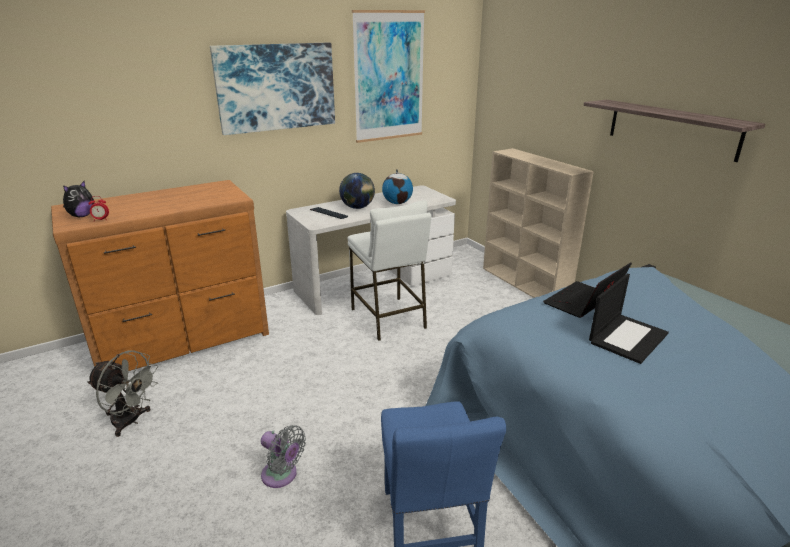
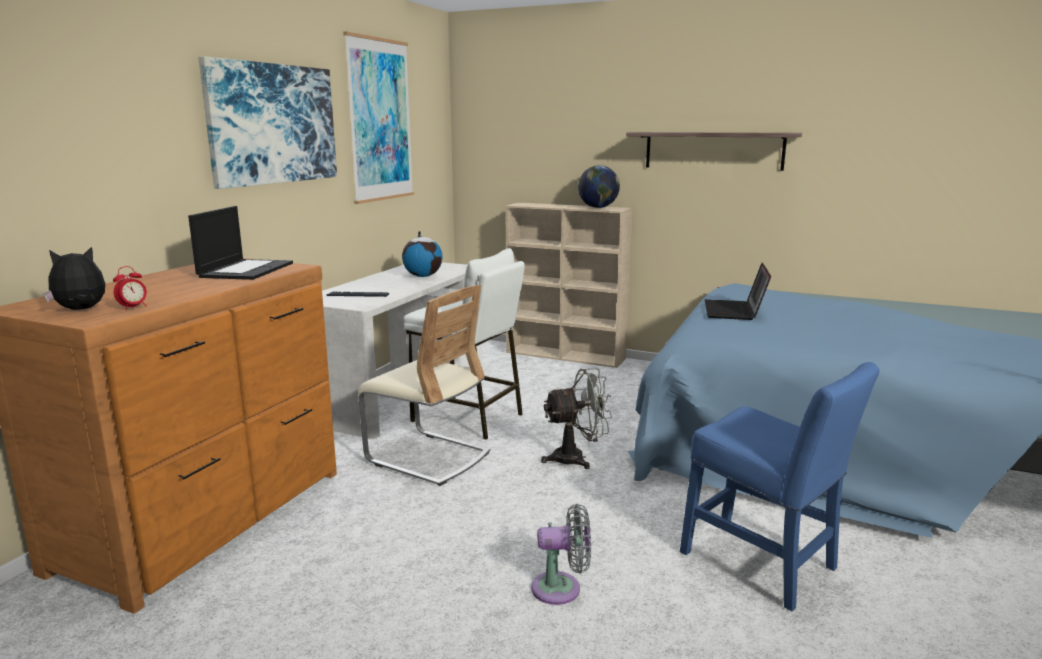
camera: 35 degrees left, 10 degrees down
(81, 216) = (81, 310): plush toy -> plush toy turned 120 degrees counterclockwise
(131, 421) = (267, 629): grey fan -> grey fan (576, 458)
(328, 341) = (427, 457): none -> beige chair
(357, 208) = (383, 286): globe -> globe (598, 208)
(627, 337) = (805, 323): laptop -> laptop (246, 270)

